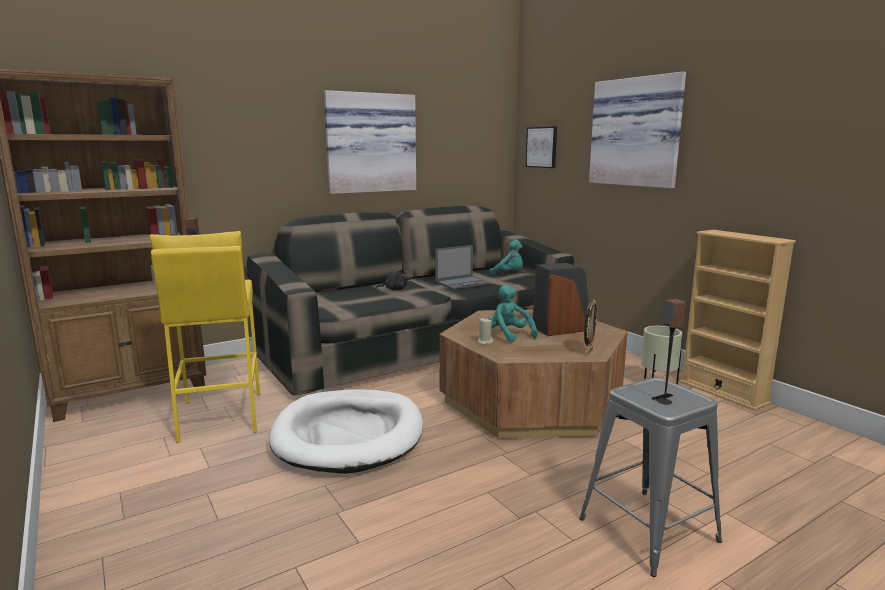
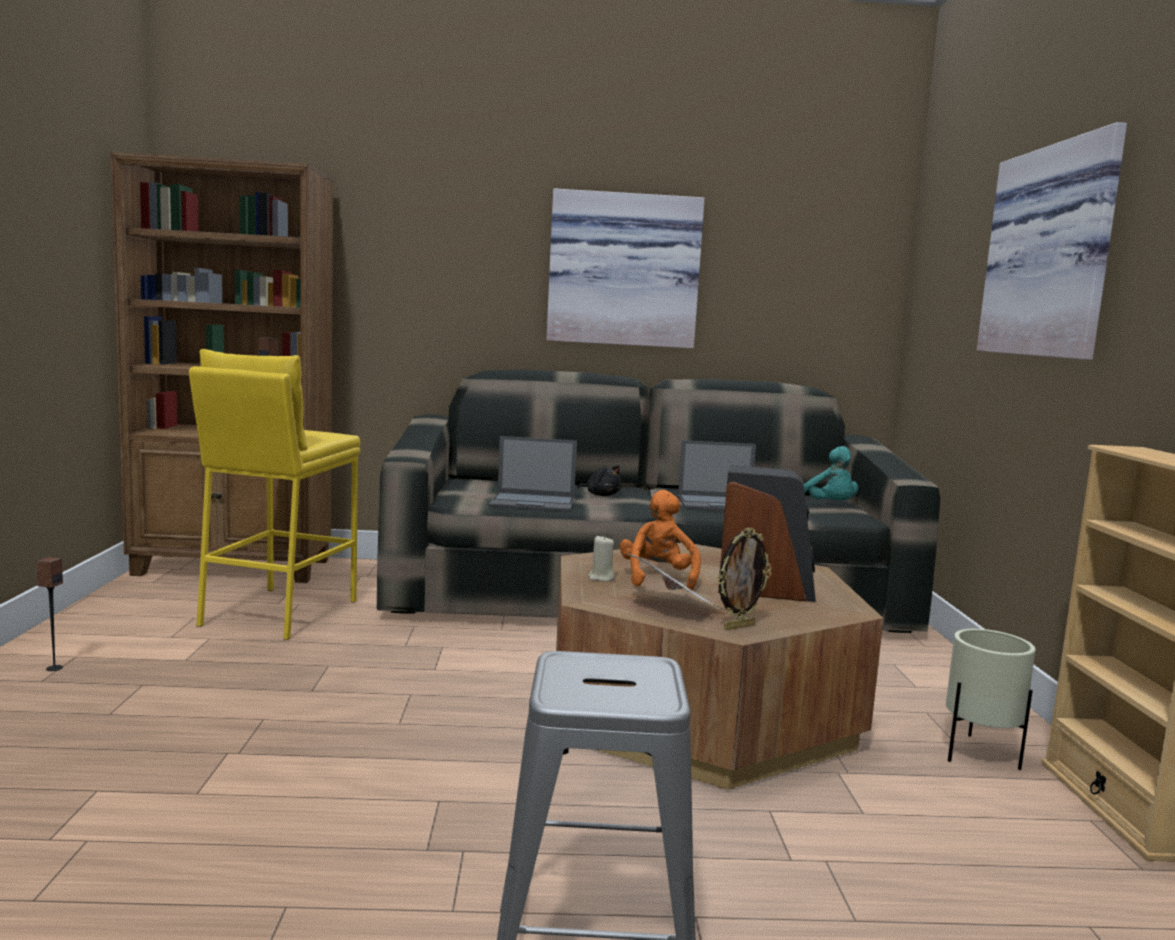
camera: 30 degrees right, 5 degrees down
(349, 435) = (379, 674): white dog bed -> none
(372, 303) = (534, 503): none -> laptop
(508, 335) = (658, 578): turquoise plush toy -> orange plush toy
(542, 147) = (935, 290): picture -> none
(548, 350) = (674, 609): none -> newspaper
(664, 401) = (592, 688): speaker -> speaker (54, 668)

